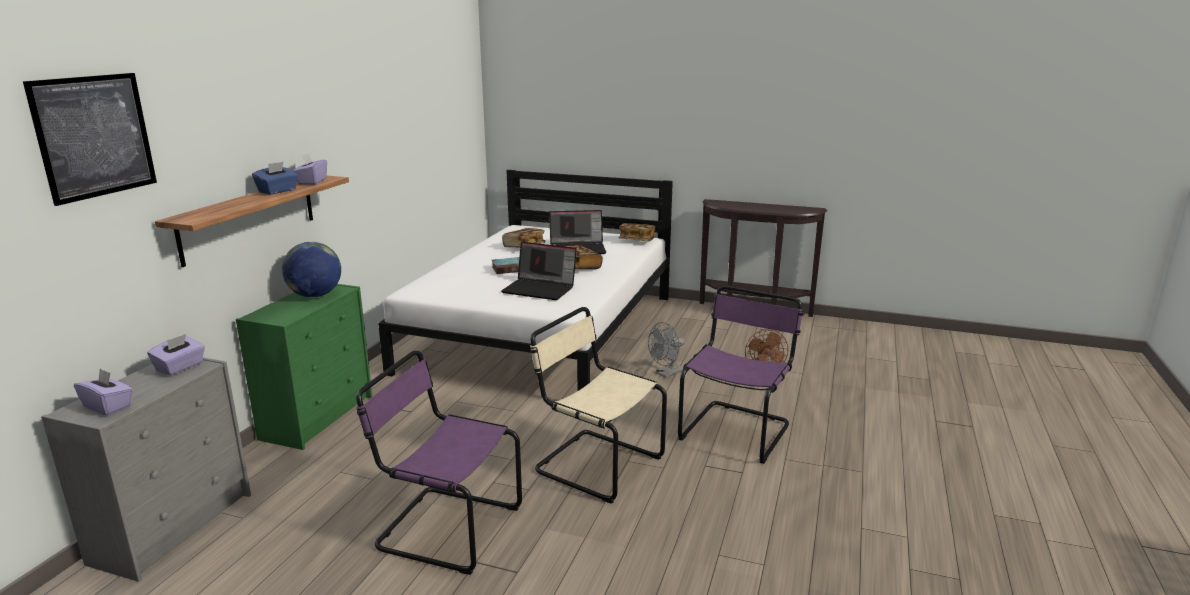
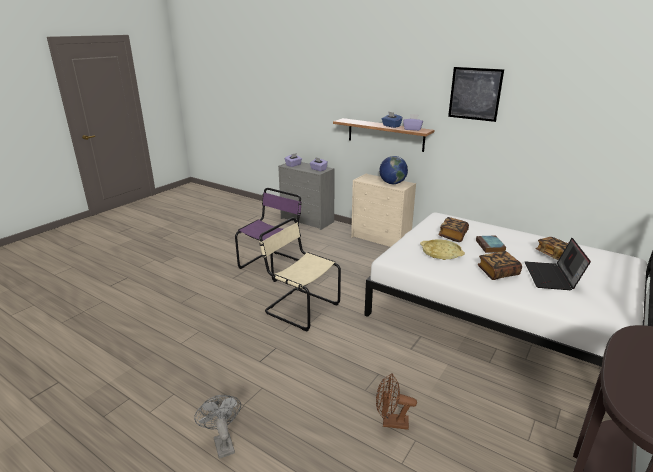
camera: 105 degrees right, 5 degrees up
(94, 136) = (329, 80): picture -> picture (475, 94)
(318, 416) = (381, 239): green dresser -> beige dresser
(540, 289) = (441, 253): laptop -> yellow tray
(595, 464) = (300, 308): beige chair -> beige chair turned 105 degrees counterclockwise
(636, 240) = (603, 316): book -> book (453, 236)
(666, 373) = (414, 363): grey fan -> grey fan (222, 442)
(736, 430) = (310, 375): purple chair -> none

